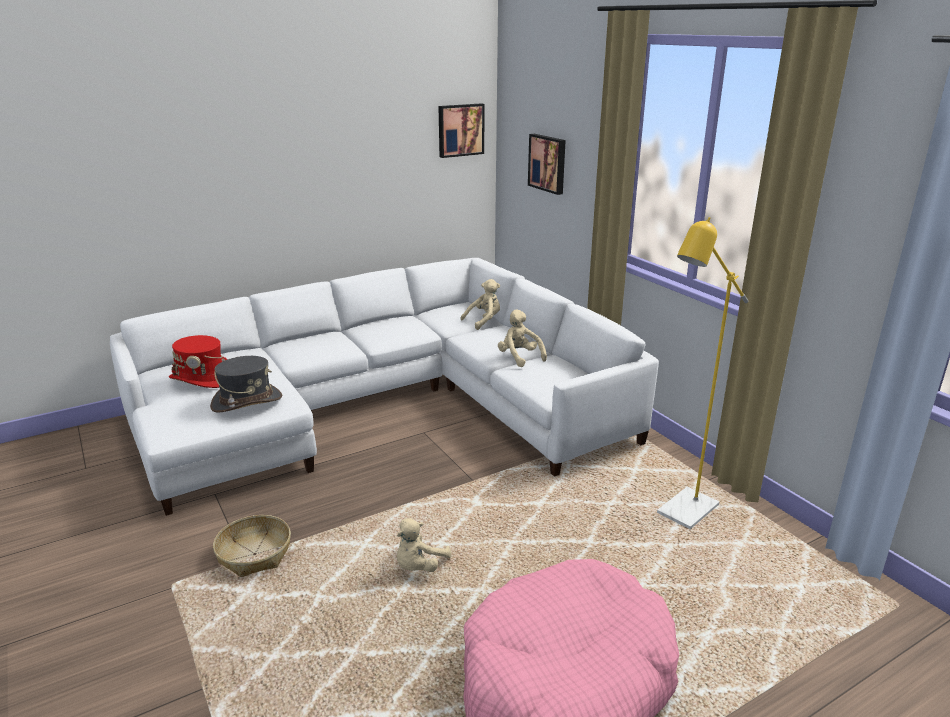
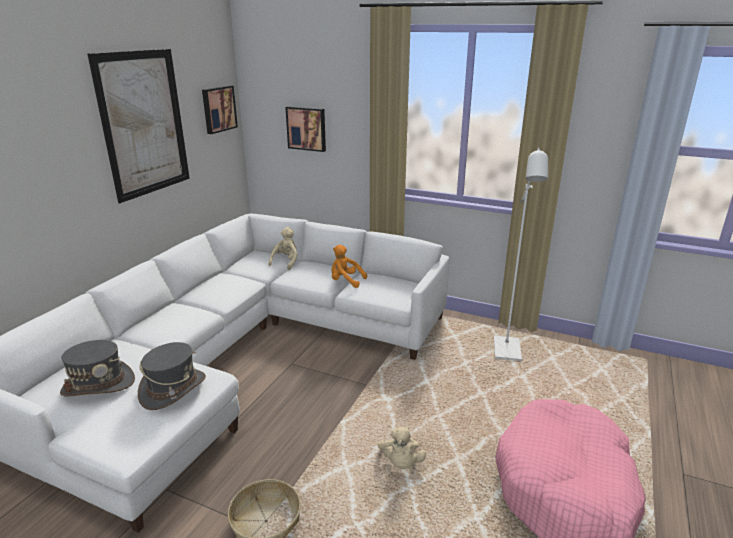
camera: 35 degrees left, 0 degrees up
(202, 378) = (98, 385): red hat -> grey hat
(353, 138) = (144, 124): none -> picture
(519, 357) = (345, 281): beige plush toy -> orange plush toy
(682, 515) = (507, 354): yellow floor lamp -> white floor lamp

